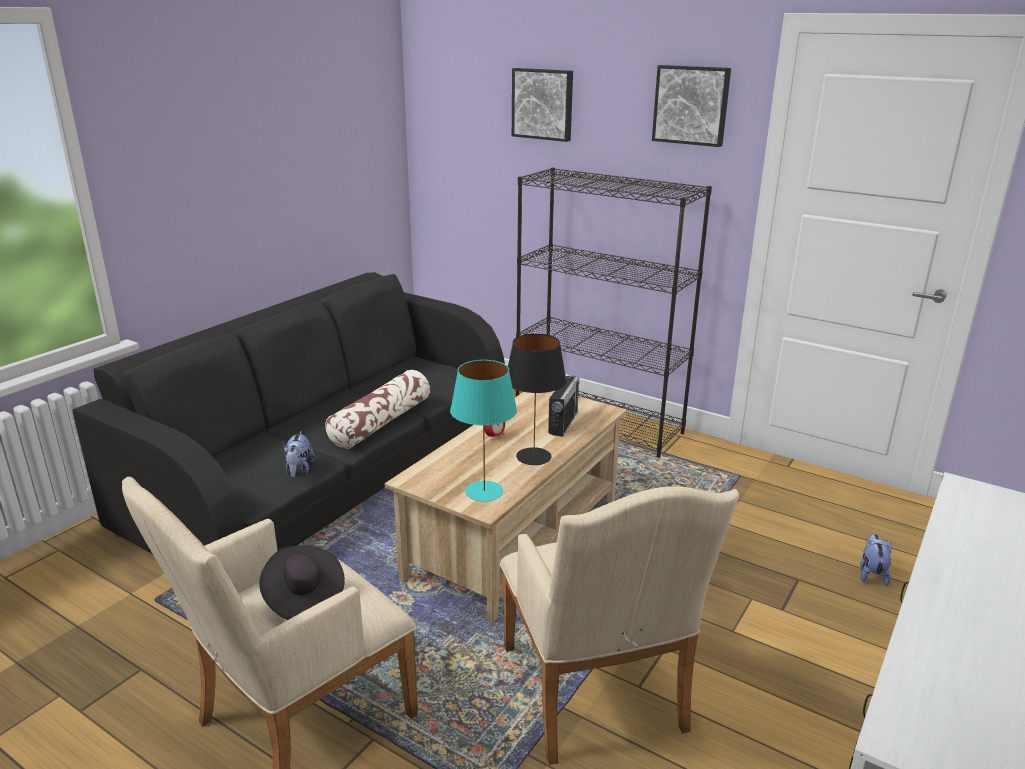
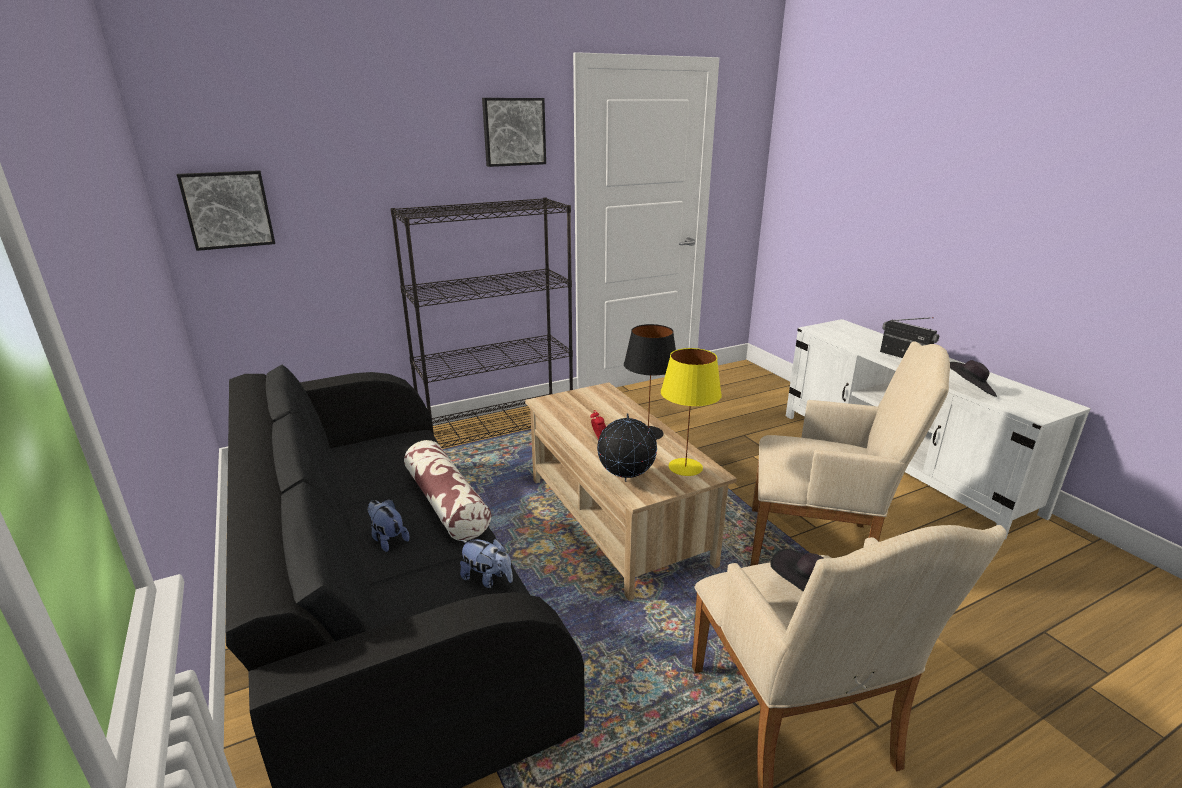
camera: 60 degrees left, 0 degrees up
(431, 468) = (626, 480): none -> globe
(483, 491) = (684, 467): turquoise table lamp -> yellow table lamp
(543, 104) = (361, 144): picture -> picture (228, 209)
(563, 423) = (605, 408): radio -> radio (904, 357)
(871, 574) = (753, 413): plush toy -> plush toy (387, 539)
(910, 658) = (969, 390): none -> black hat

